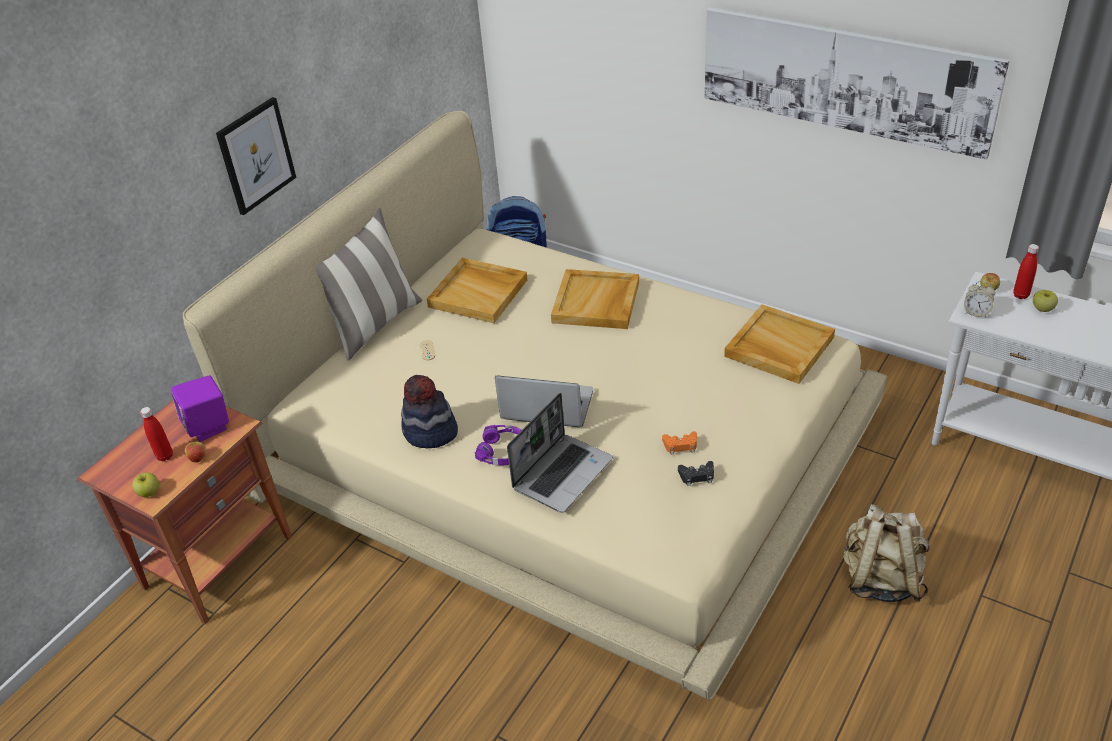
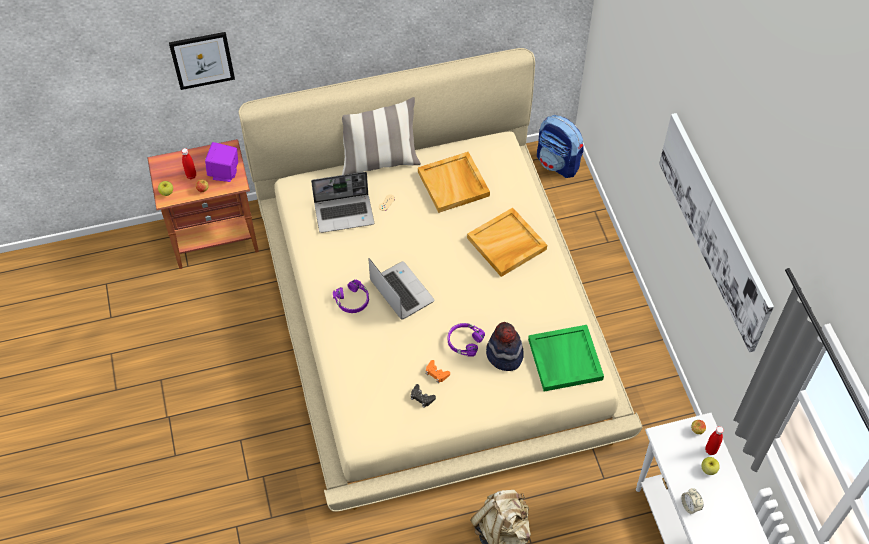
camera: 40 degrees right, 15 degrees up
(256, 155) = (337, 33): picture -> picture (202, 60)
(430, 432) = (332, 258): hat -> hat (504, 355)
(562, 473) = (362, 338): laptop -> laptop (345, 213)
(668, 401) = (464, 341): none -> purple headphones
(778, 347) = (564, 359): beige tray -> green tray
(976, 312) = (667, 438): alarm clock -> alarm clock (690, 506)

